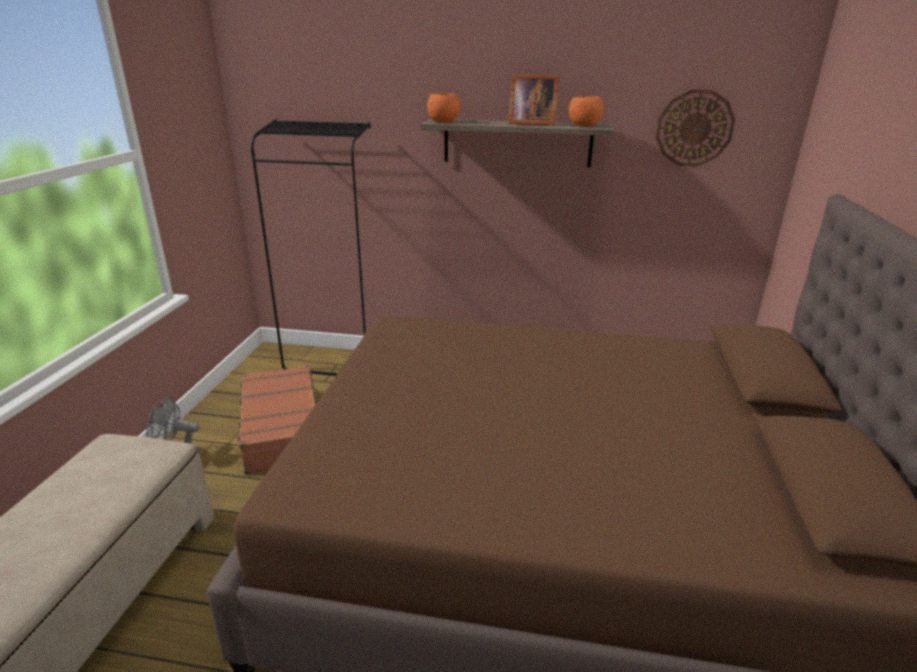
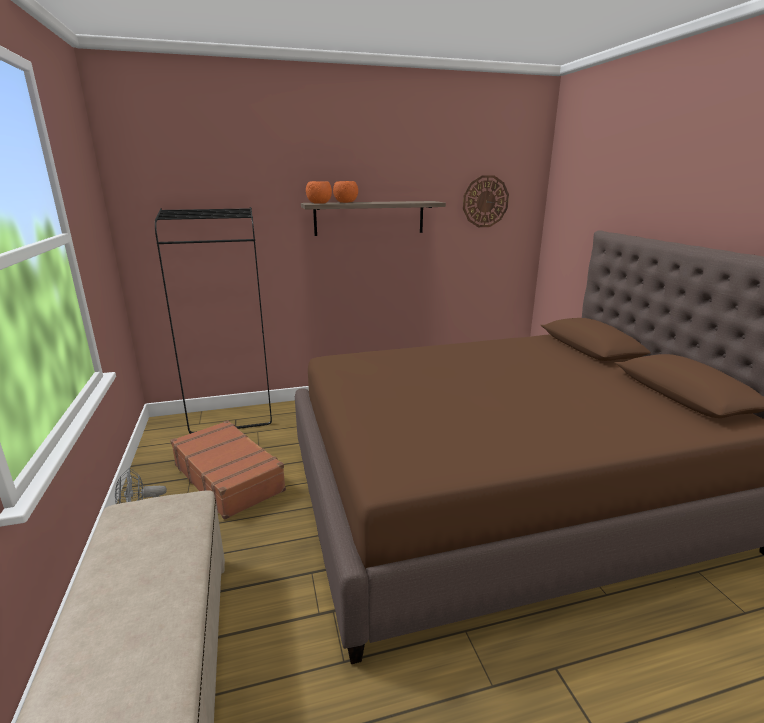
camera: 25 degrees left, 5 degrees down
(530, 123) = (383, 202): picture frame -> none
(584, 125) = (421, 201): orange bowl -> orange bowl (346, 202)

